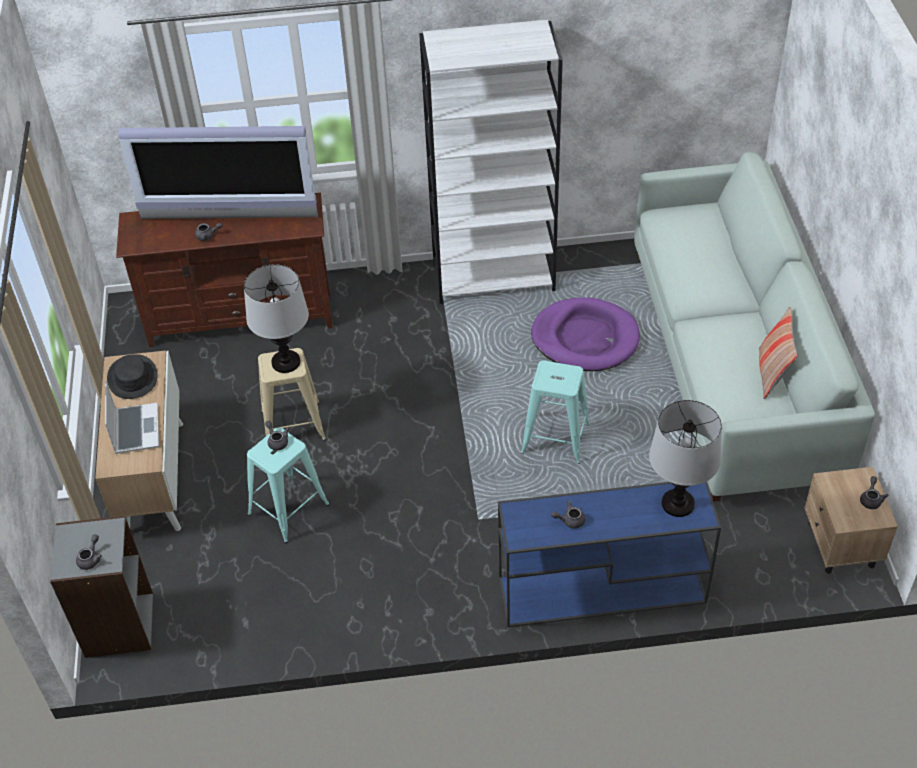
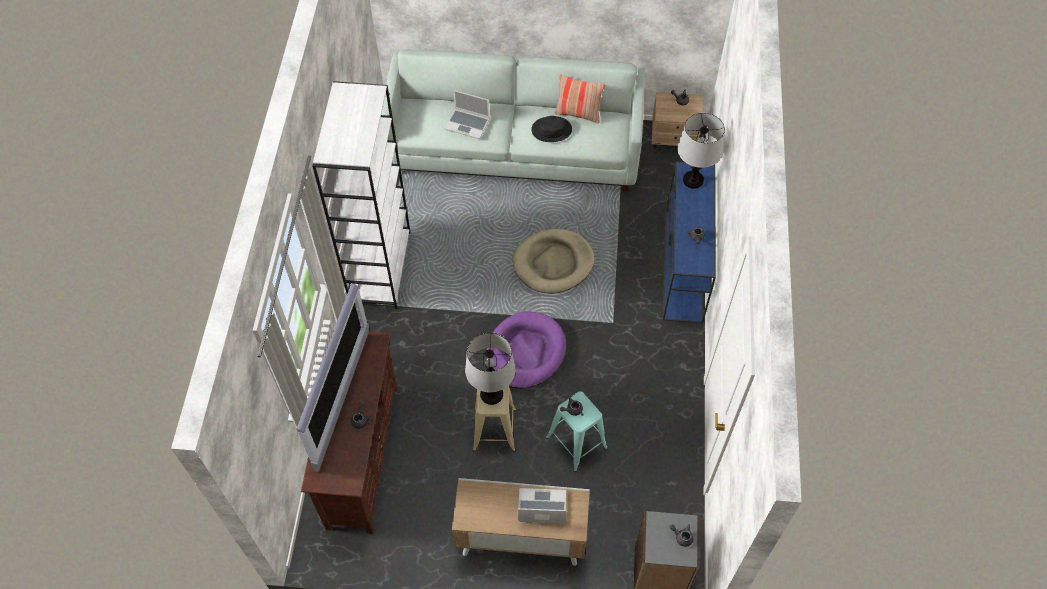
camera: 80 degrees left, 10 degrees up
(132, 378) = (483, 507): black hat -> black hat (551, 130)
(555, 439) = (553, 263): turquoise stool -> beige dog bed
(585, 338) = (464, 224): purple dog bed -> purple dog bed (525, 352)
(697, 266) = (468, 124): none -> laptop

